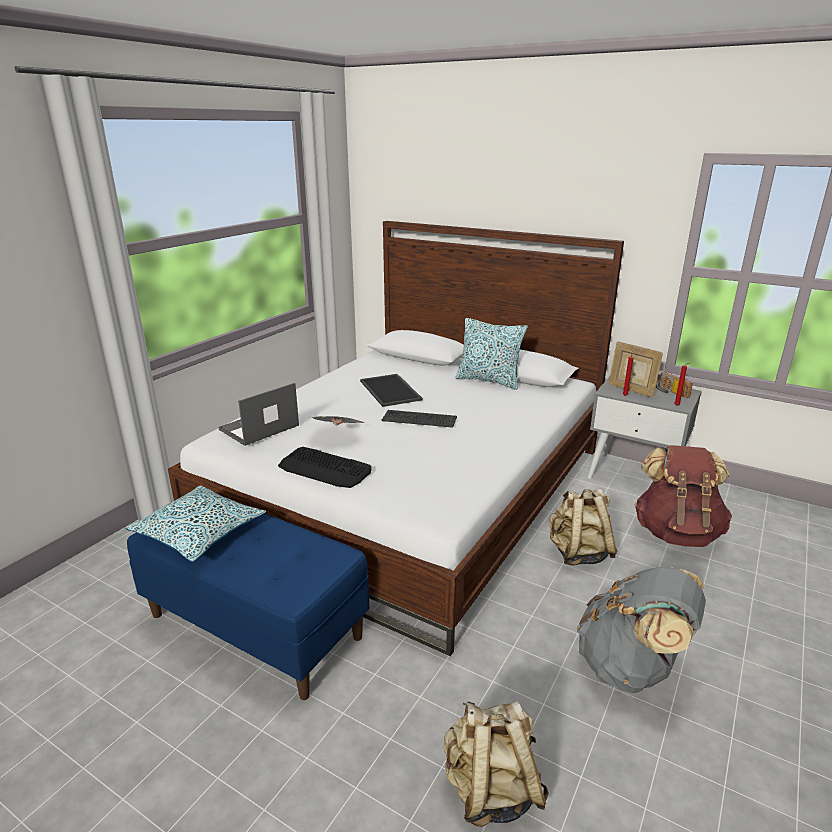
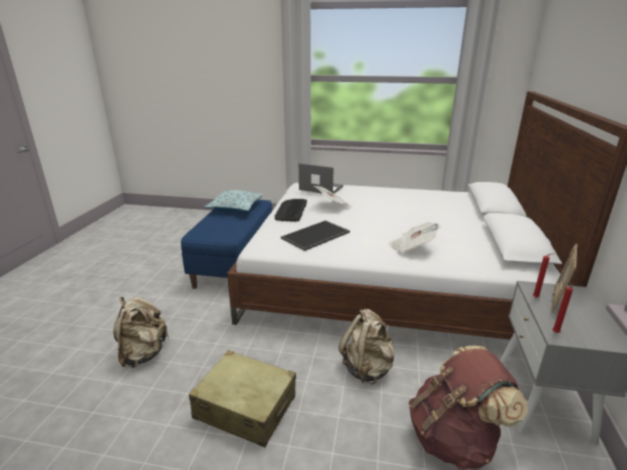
camera: 70 degrees right, 0 degrees up
(391, 390) = (413, 207): tray -> tray (316, 236)
(419, 419) = (377, 222): keyboard -> none
(489, 380) = (483, 235): pillow -> none
(500, 419) = (412, 248): none -> newspaper
(631, 667) = (245, 407): grey backpack -> beige suitcase
(670, 392) = (593, 328): radio -> none

